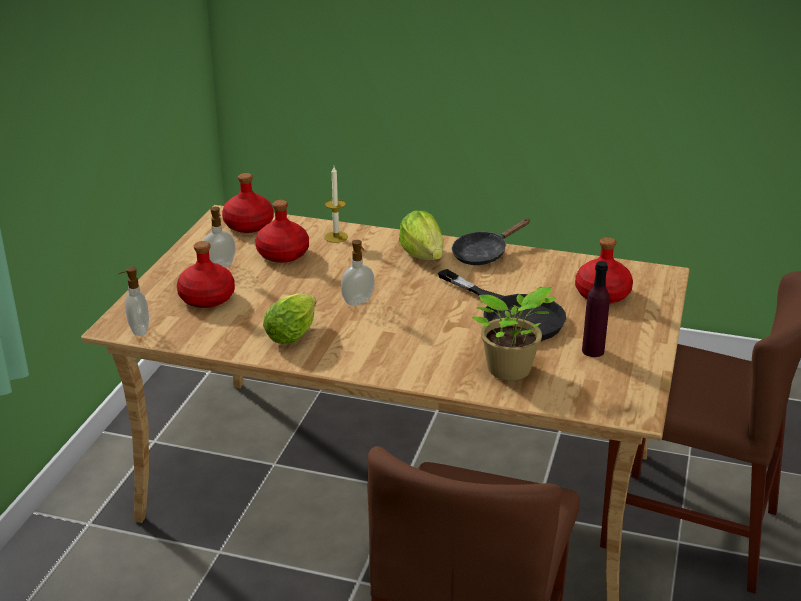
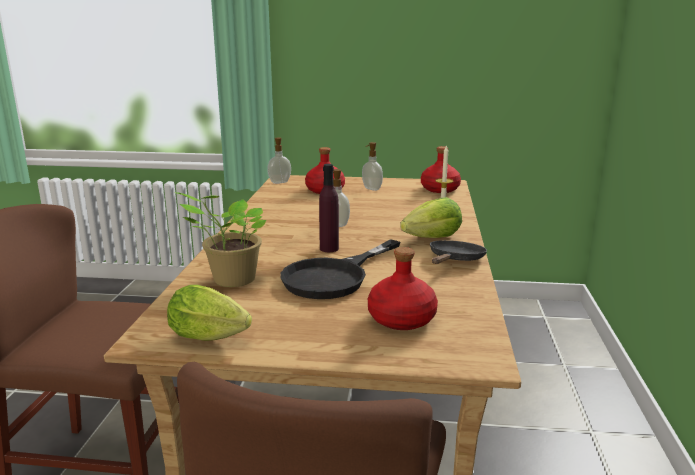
camera: 80 degrees right, 10 degrees down
(282, 254) = (401, 200): red bottle -> none
(294, 333) = (283, 212): lettuce -> lettuce (213, 338)
(483, 254) = (455, 260): black frying pan -> black frying pan turned 75 degrees clockwise
(593, 351) = (272, 315): purple bottle -> purple bottle (329, 248)

